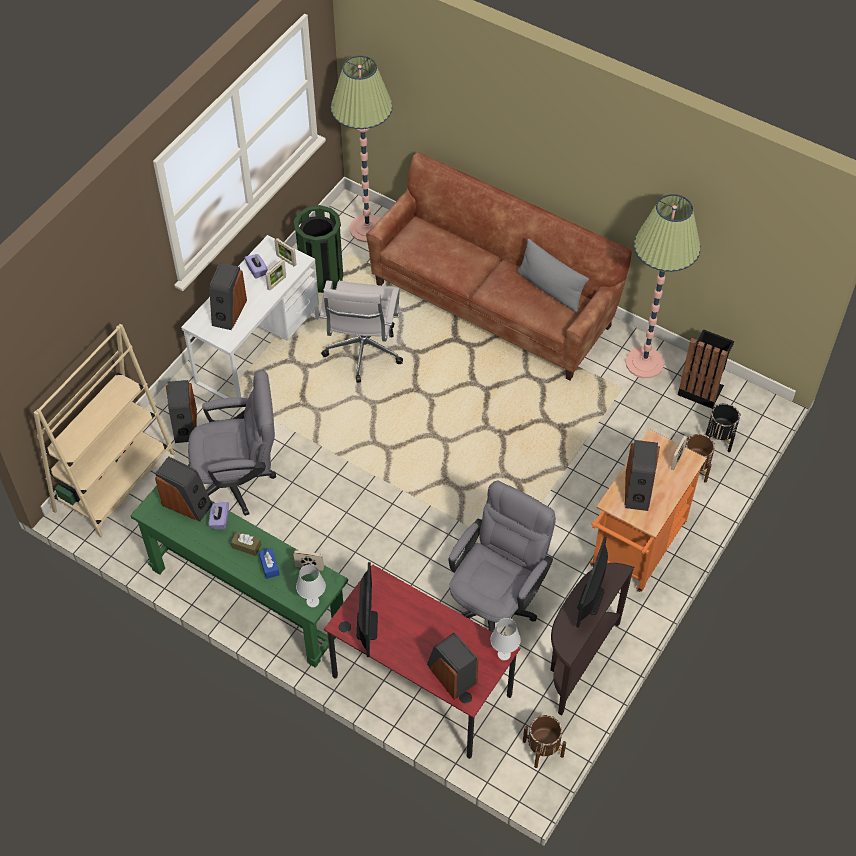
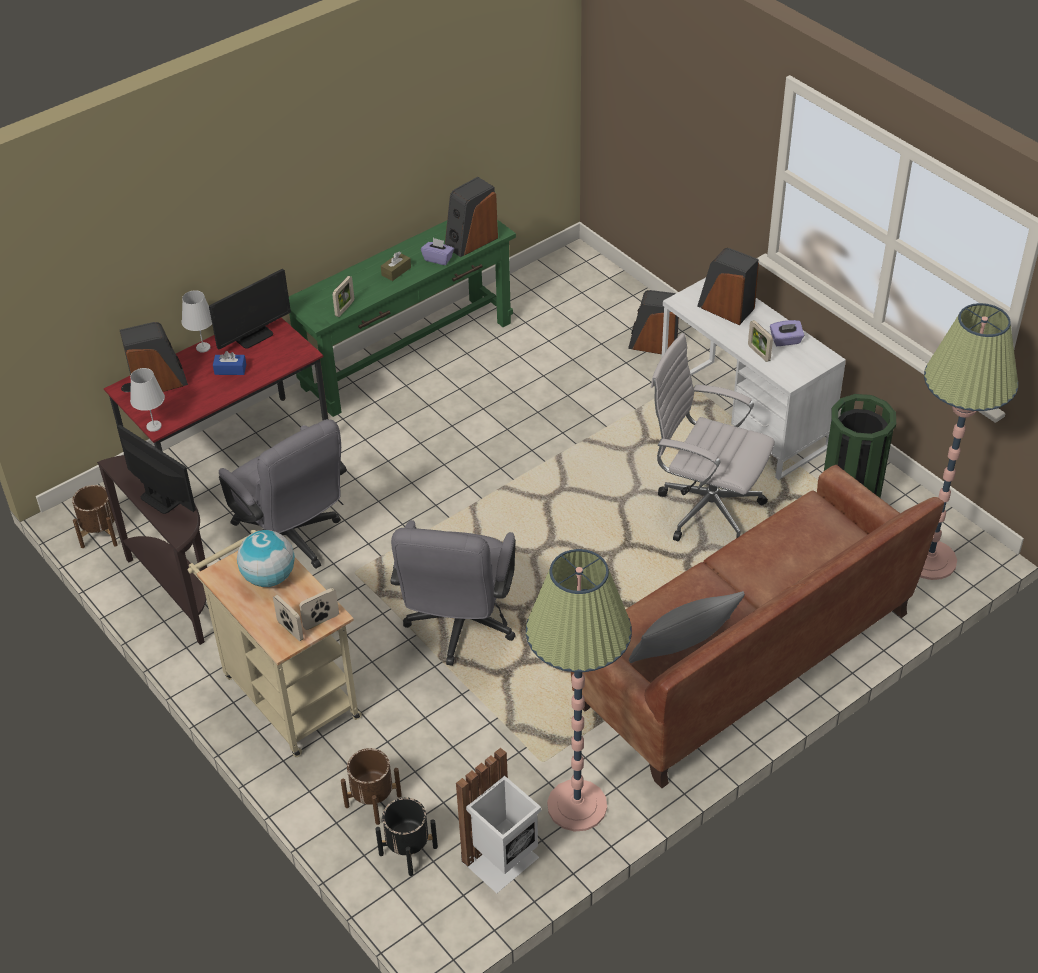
camera: 110 degrees right, 10 degrees down
(114, 482) = (599, 285): beige bookcase -> none
(239, 481) = (558, 372): grey office chair -> grey office chair (459, 628)
(269, 566) = (363, 282): blue tissue box -> blue tissue box (230, 369)
(286, 260) = (795, 367): picture frame -> picture frame (321, 621)
(312, 601) = (304, 303): white table lamp -> white table lamp (203, 347)
(367, 625) = (254, 336): monitor -> monitor turned 60 degrees counterclockwise
(635, 550) = (286, 692): orange cart -> beige cart
(638, 490) = (269, 577): speaker -> globe
(701, 388) = (503, 861): black trash can -> white trash can

